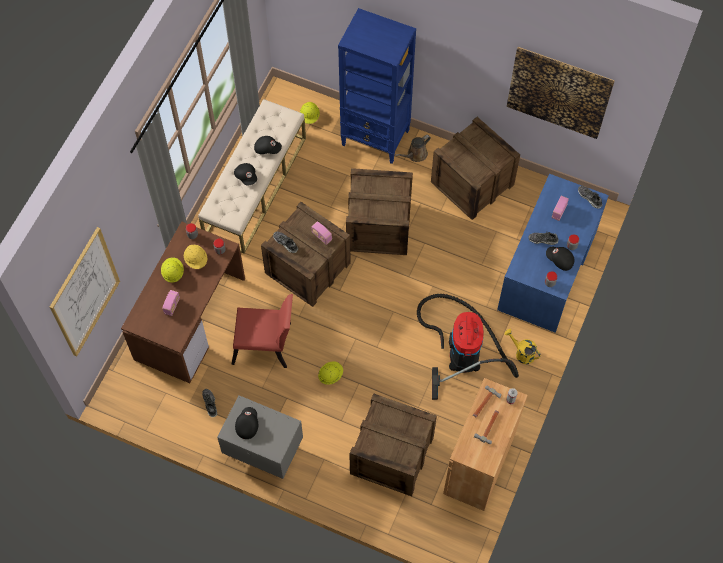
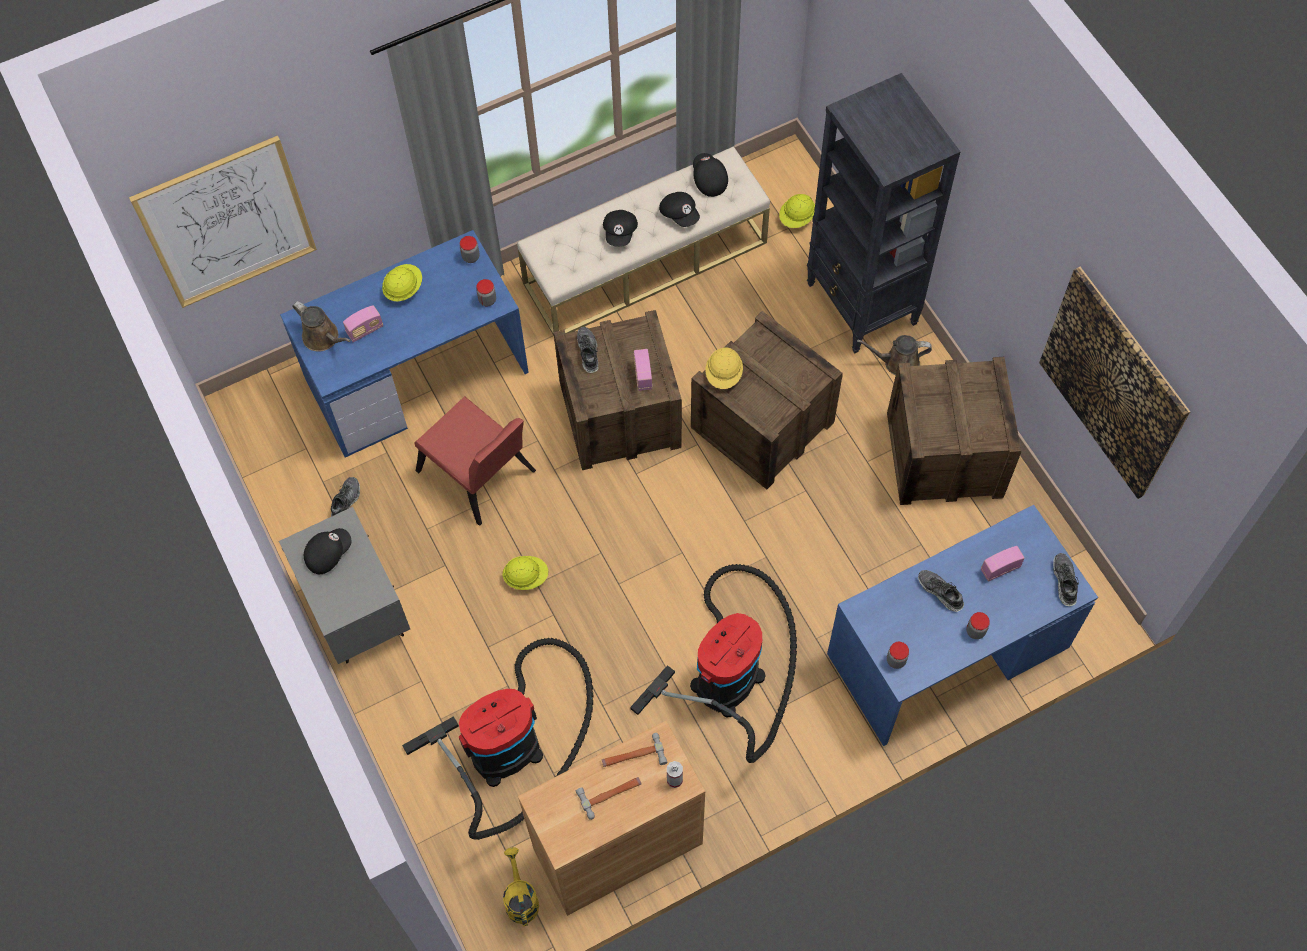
camera: 40 degrees right, 0 degrees up
(154, 324) = (323, 338): none -> brown watering can
(189, 317) = (417, 374): brown desk -> blue desk
(196, 260) = (446, 292): yellow hard hat -> yellow hard hat (724, 374)
(376, 138) = (862, 304): blue bookcase -> black bookcase
(392, 456) = (511, 744): crate -> vacuum cleaner
(521, 353) = (810, 739): yellow watering can -> yellow watering can (520, 898)
(559, 260) = (939, 639): black cap -> black cap (708, 179)

